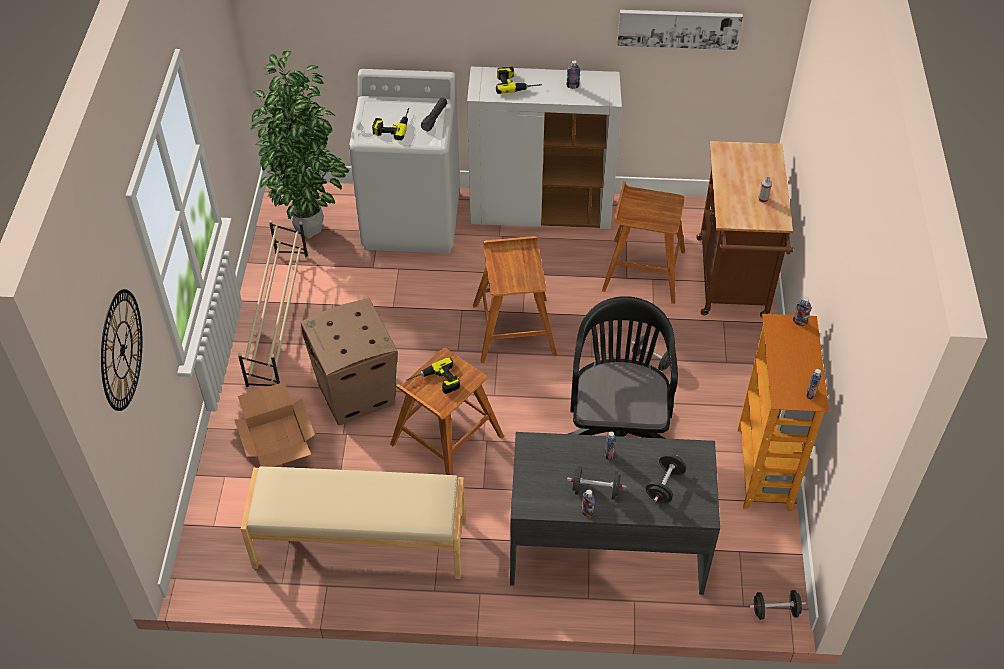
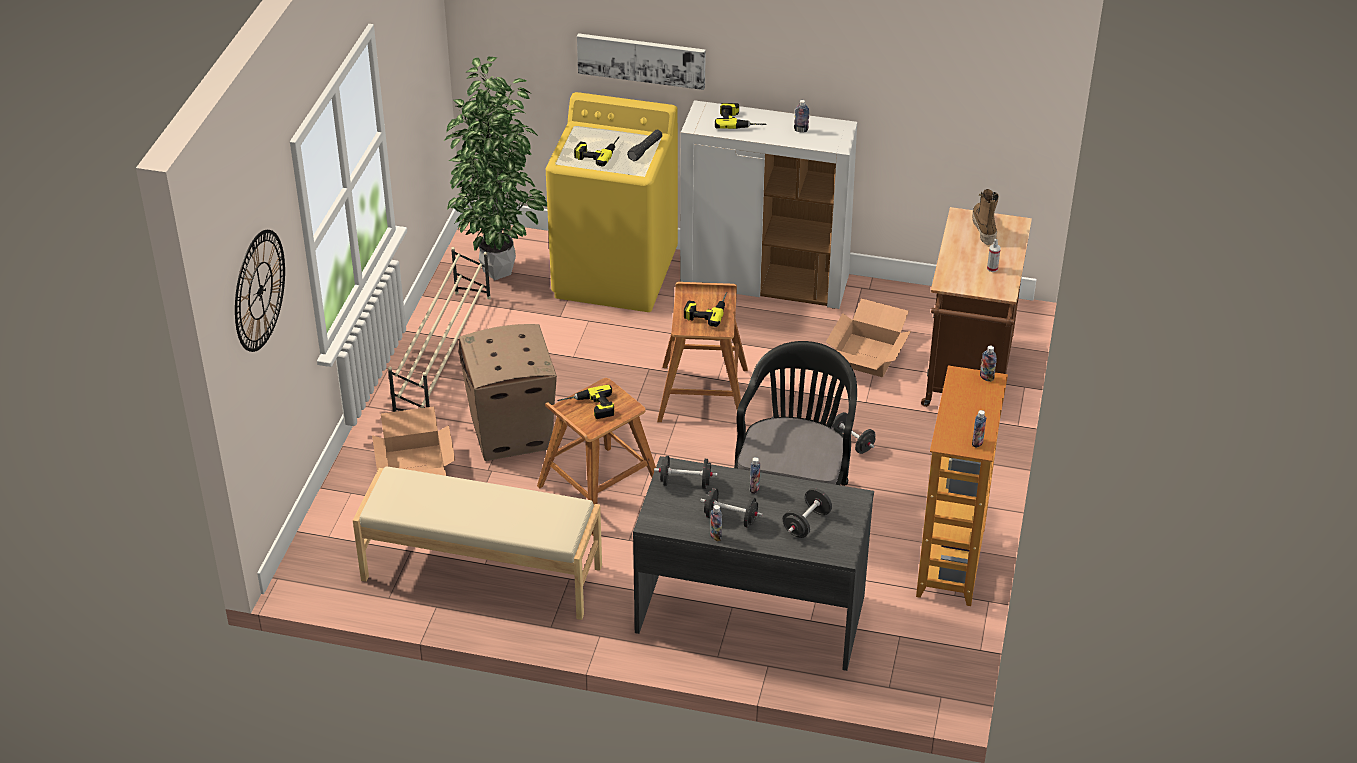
camera: 10 degrees right, 10 degrees down
(412, 219) = (616, 274): white washing machine -> yellow washing machine
(516, 265) = (706, 309): none -> power drill
(642, 270) = (866, 354): brown stool -> cardboard box
(679, 28) = (923, 76): picture -> picture (641, 60)
(745, 159) = (983, 228): none -> boot
(775, 611) = (924, 696): black dumbbell -> black dumbbell (685, 483)

